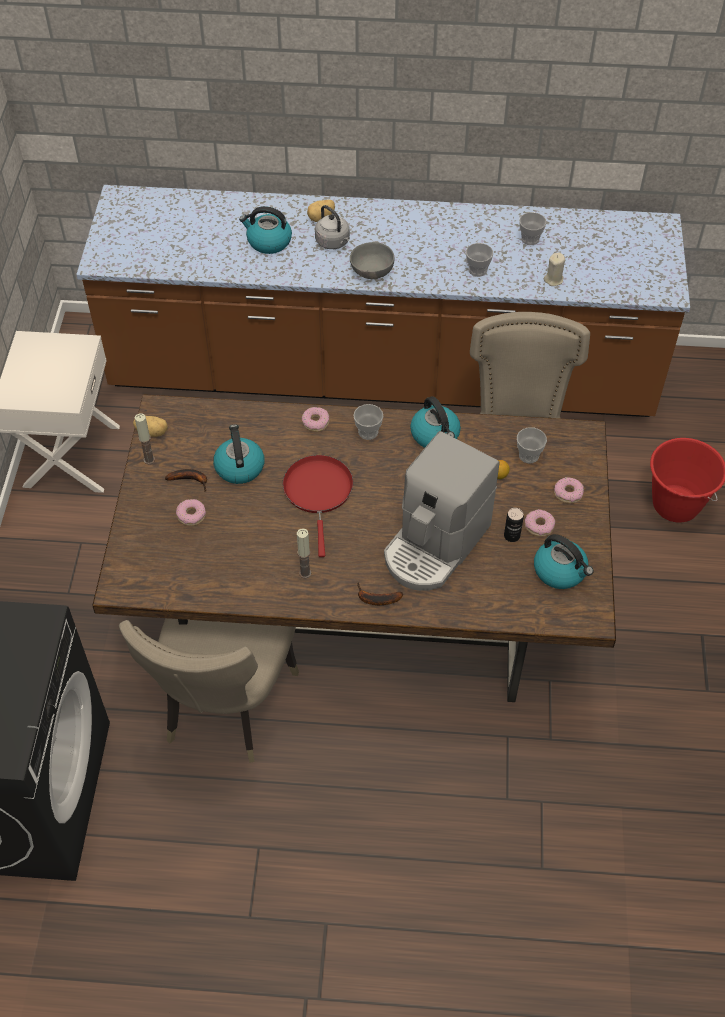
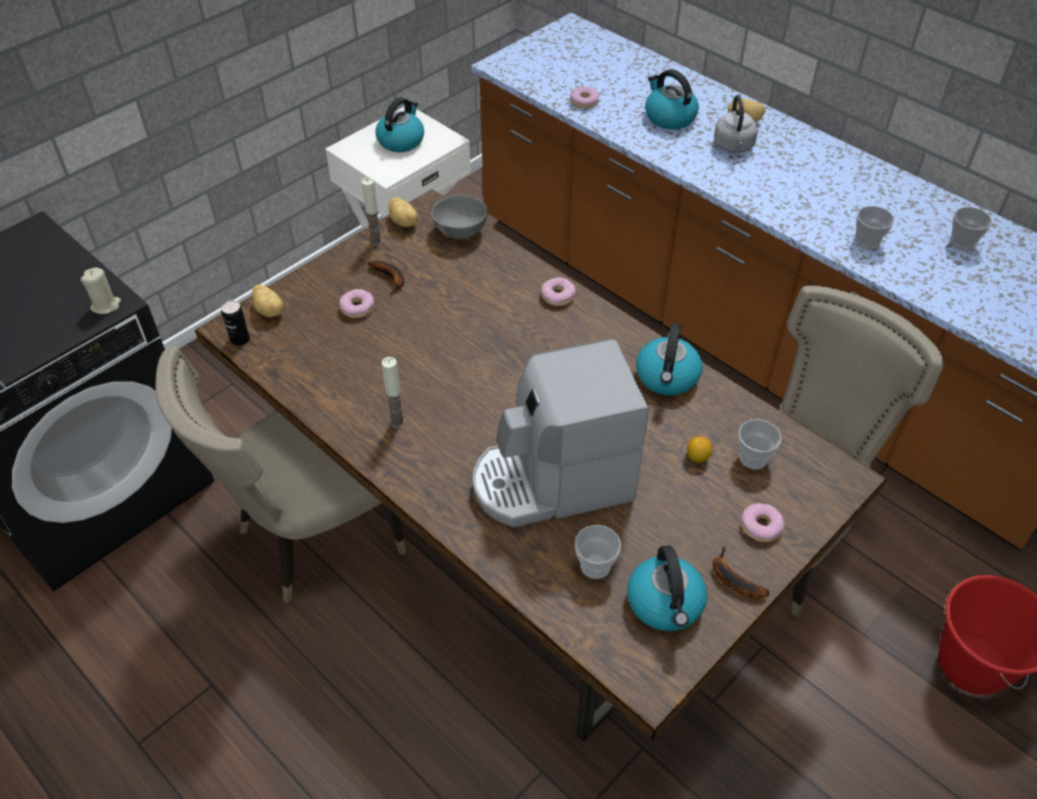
camera: 40 degrees right, 5 degrees down
(131, 557) = (270, 310): none -> potato
(239, 467) = (444, 293): kettle -> kettle (401, 140)
(318, 493) = (491, 359): red frying pan -> none
(368, 432) = (600, 333): cup -> cup (595, 566)
(371, 273) = (744, 189): grey bowl -> grey bowl (458, 231)
(376, 599) = (436, 493): banana -> banana (732, 579)
(511, 536) = (647, 528): can -> can (240, 339)
(539, 526) = (690, 538): donut -> donut (584, 102)
(553, 279) = (952, 294): beige candle -> beige candle (106, 305)

